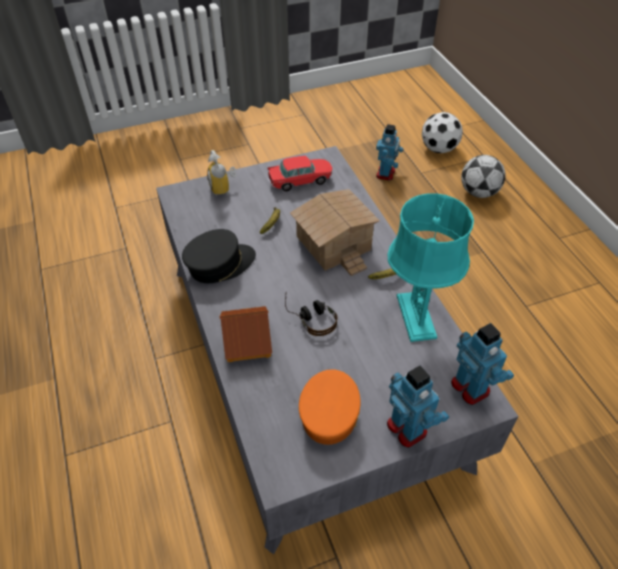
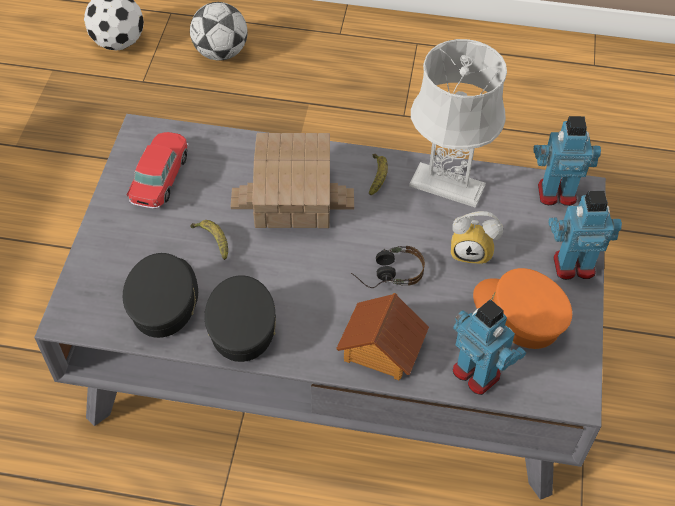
camera: 60 degrees left, 5 degrees up
(213, 224) = (164, 301): none -> black cap
(224, 189) = (107, 261): alarm clock -> alarm clock (472, 250)
(386, 173) = (113, 113): toy robot -> toy robot (477, 372)
(415, 316) = (446, 185): turquoise table lamp -> grey table lamp

